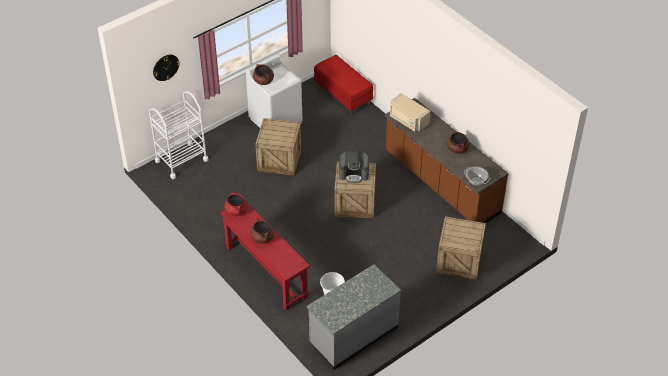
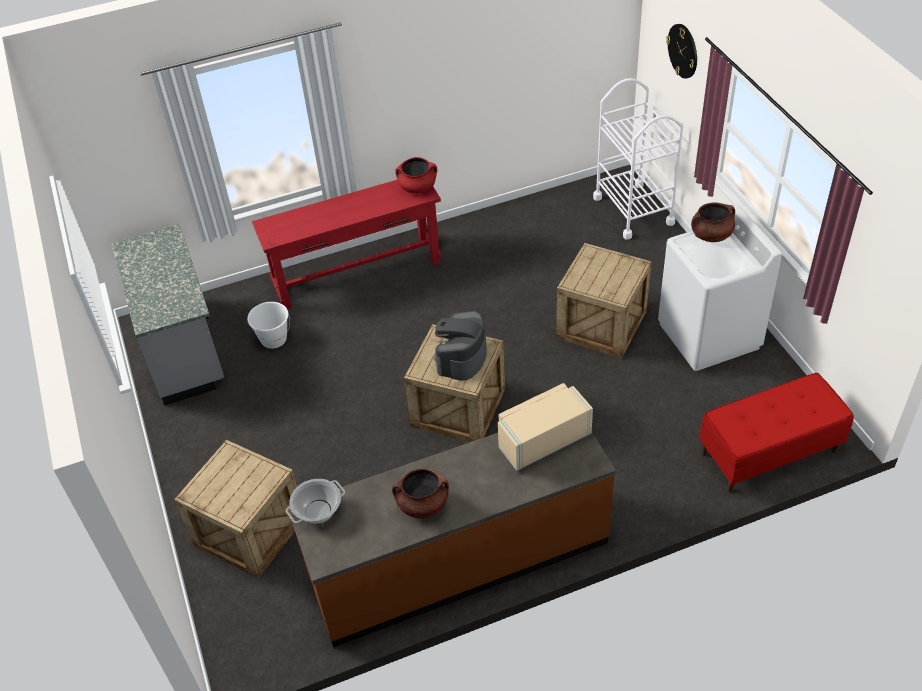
camera: 110 degrees right, 0 degrees up
(262, 238) = (347, 207): brown cooking pot -> none

